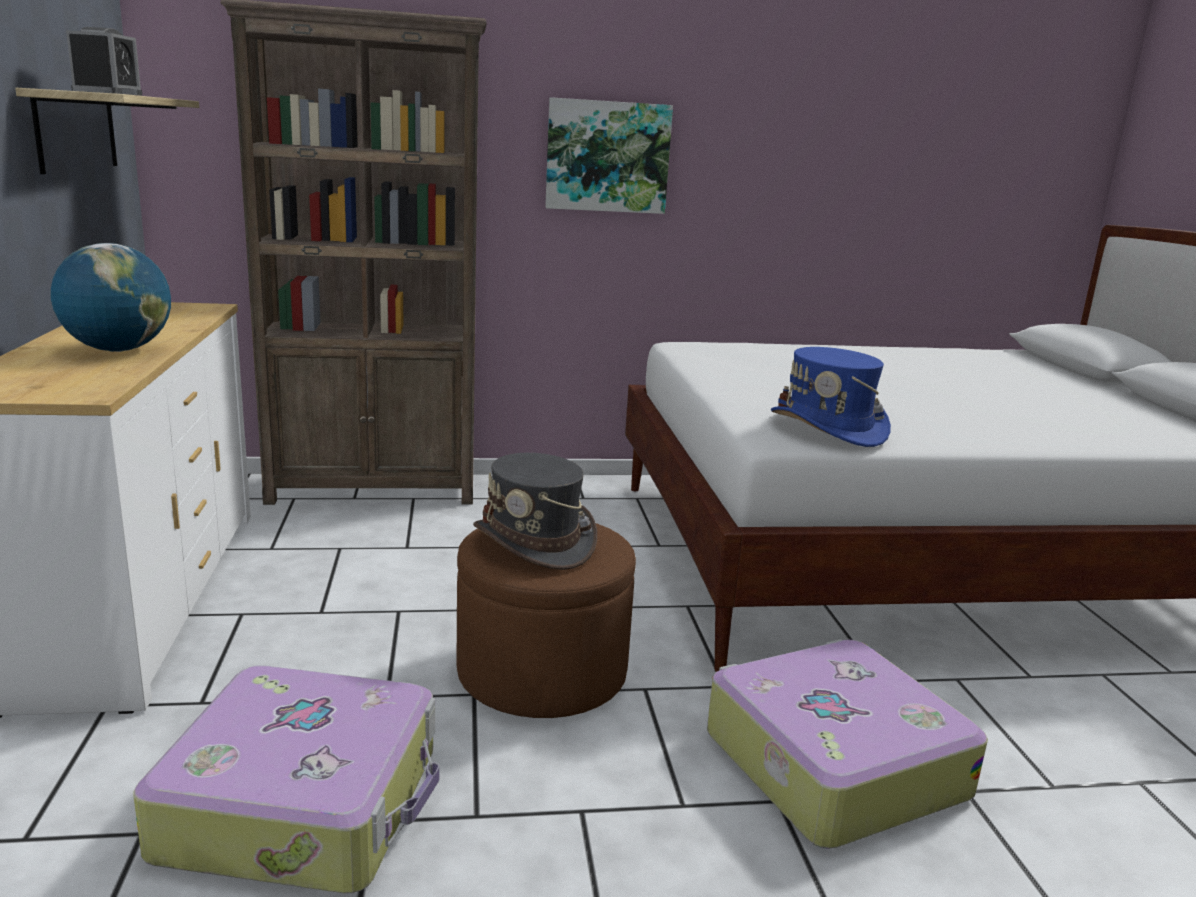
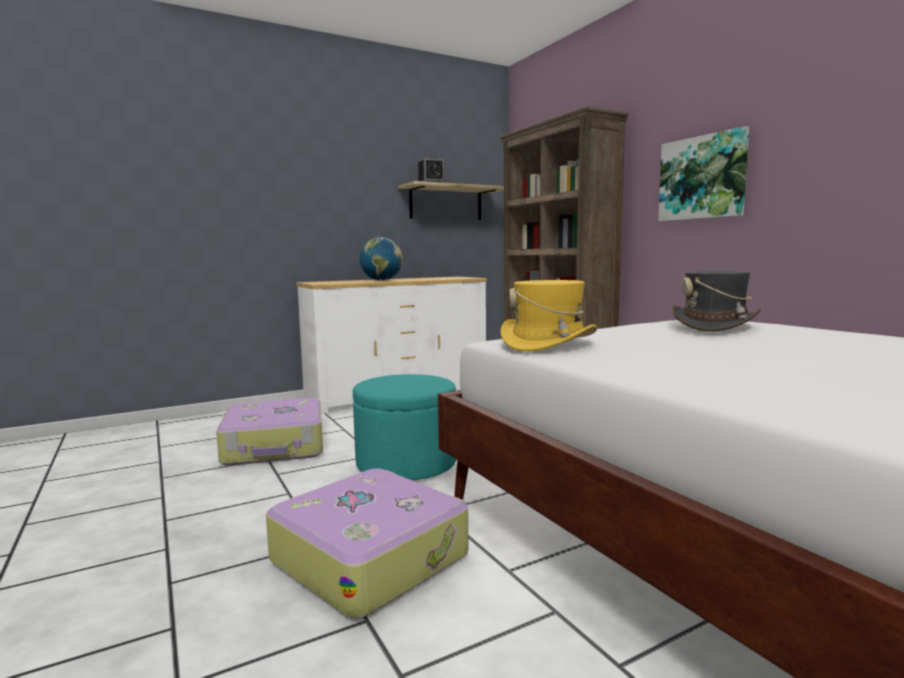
camera: 70 degrees right, 10 degrees down
(535, 542) = (401, 379): grey hat -> grey hat (714, 326)
(542, 672) = (406, 463): brown ottoman -> turquoise ottoman
(828, 428) = (548, 343): blue hat -> yellow hat

